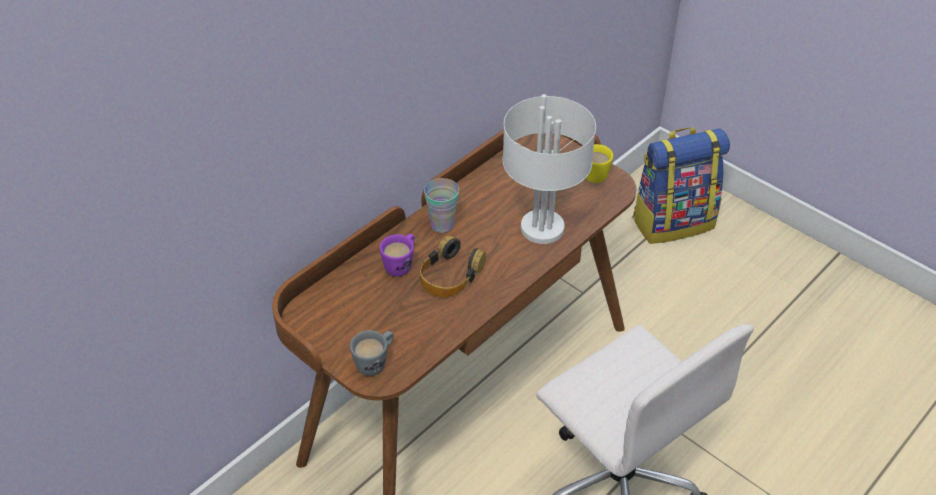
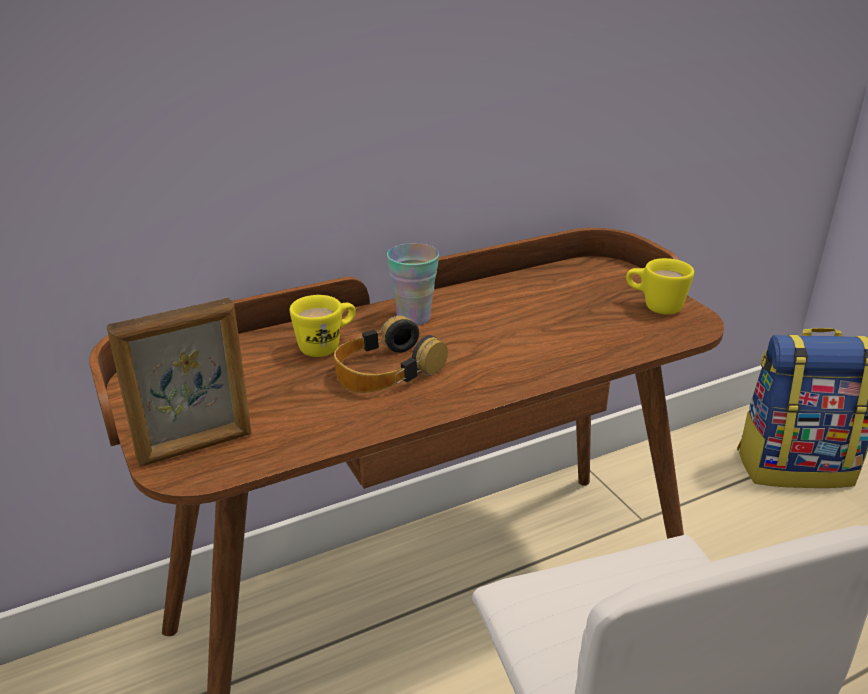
camera: 20 degrees right, 15 degrees down
(375, 362) = (196, 447): grey mug -> picture frame
(401, 264) = (327, 346): purple mug -> yellow mug
(543, 228) = (558, 346): white table lamp -> none

